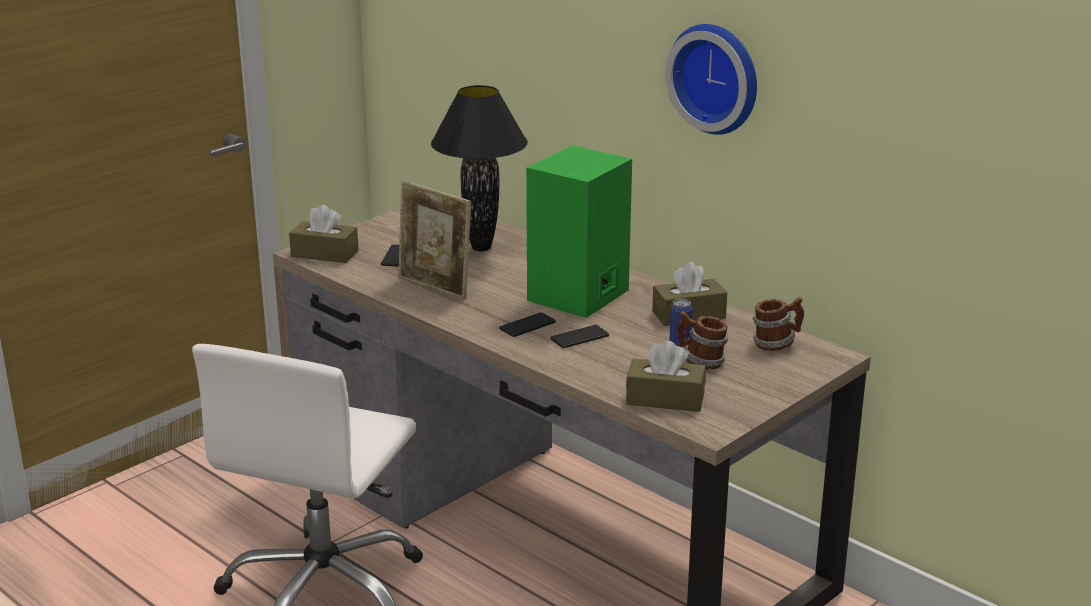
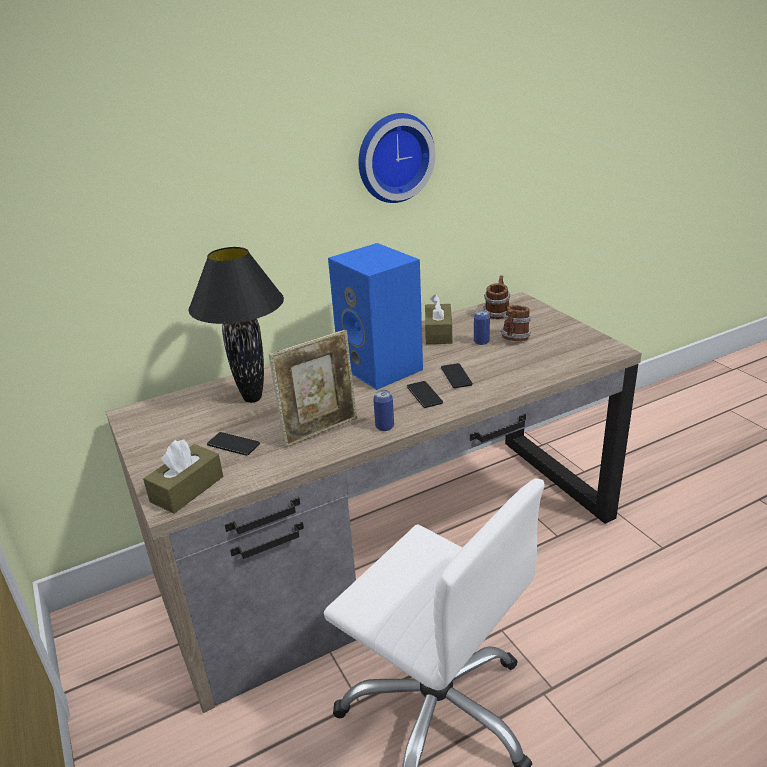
camera: 70 degrees left, 5 degrees up
(453, 315) = (384, 427): none -> can
(578, 296) = (382, 367): green speaker -> blue speaker
(665, 399) = (566, 358): brown tissue box -> none

